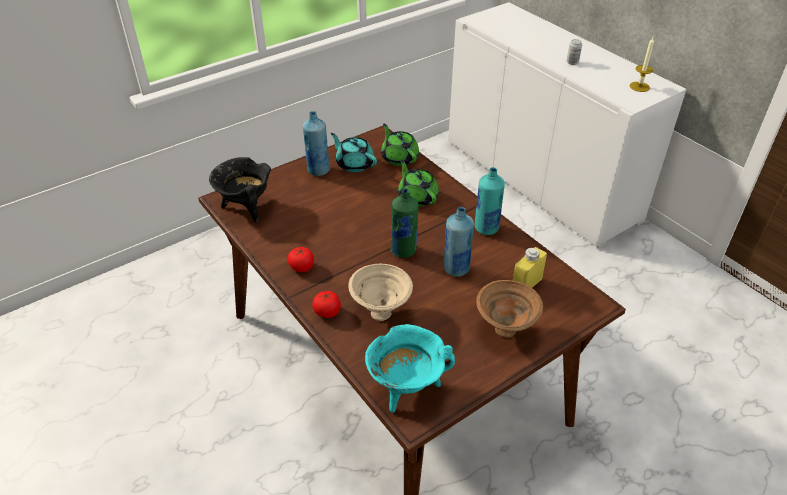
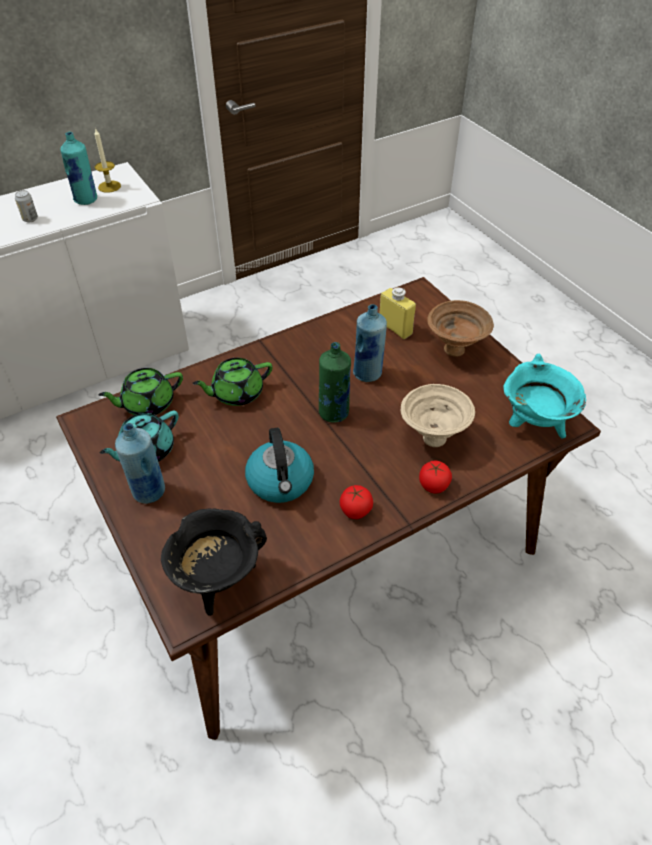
camera: 85 degrees left, 5 degrees up
(328, 227) = (281, 482): none -> kettle
(486, 228) = (305, 344): turquoise bottle -> turquoise bottle (86, 200)

